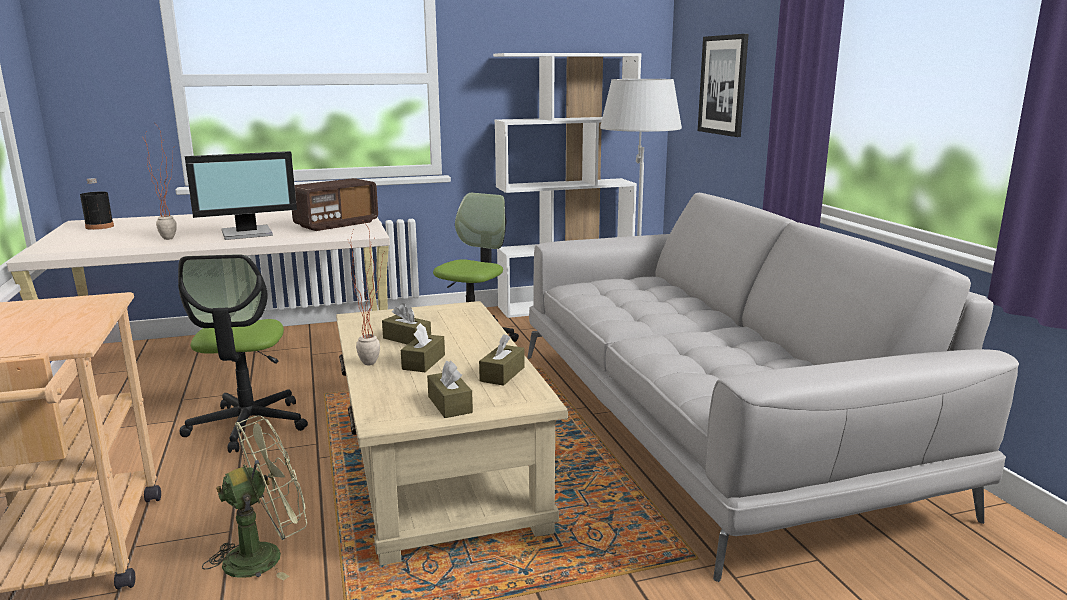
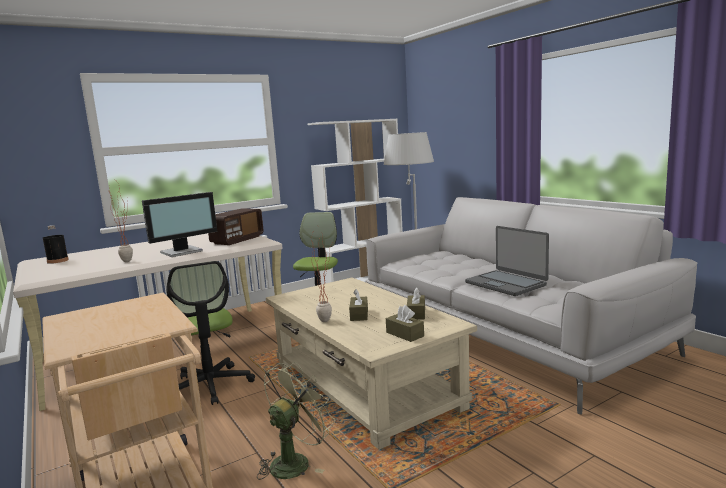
camera: 15 degrees left, 5 degrees down
(407, 339) = (332, 304): brown tissue box -> none
(688, 348) = (506, 284): none -> laptop
(723, 85) = (452, 134): picture -> none

